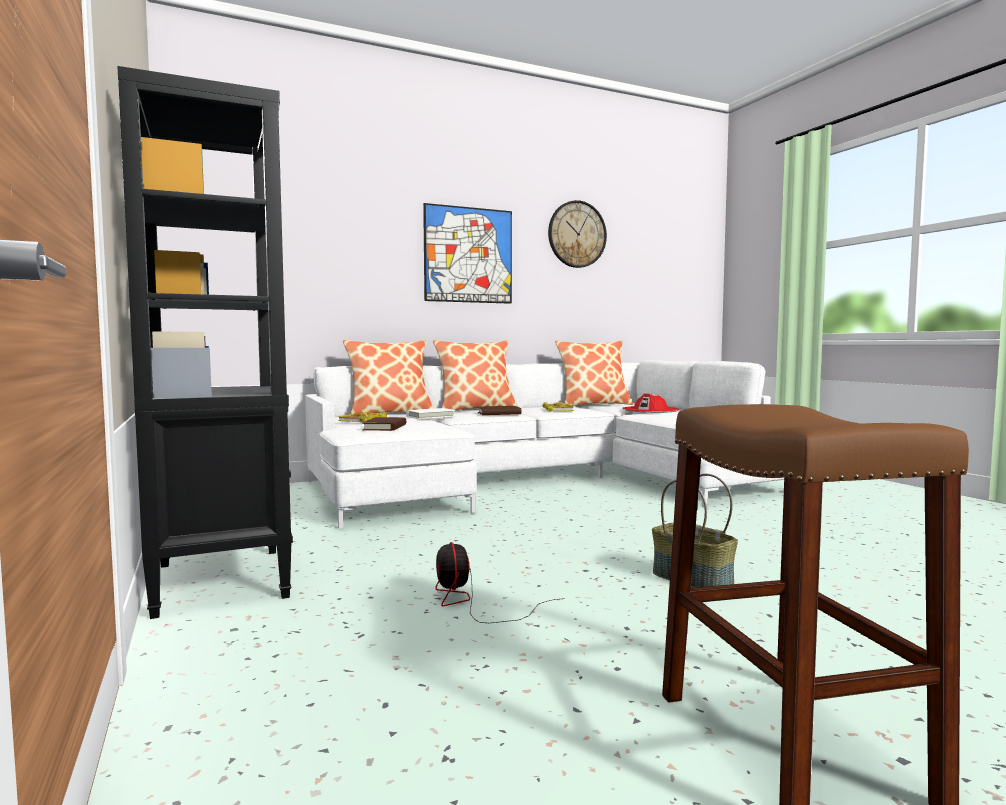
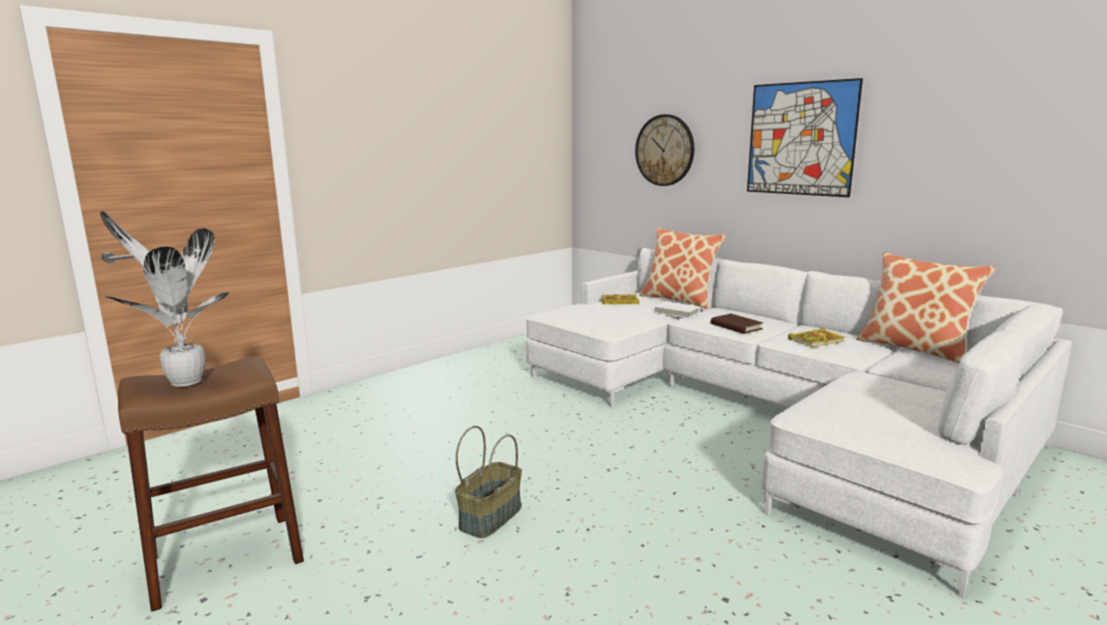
camera: 70 degrees right, 10 degrees up
(221, 579) = (421, 377): black bookcase -> none
(385, 427) = (586, 313): brown book -> none
(473, 603) = (408, 444): fan -> none
(476, 409) = (758, 315): pillow -> none
(577, 234) = (972, 96): wall clock -> wall clock (664, 150)
(650, 410) = (911, 379): red hat -> none
(820, 419) = (183, 382): none -> potted plant

